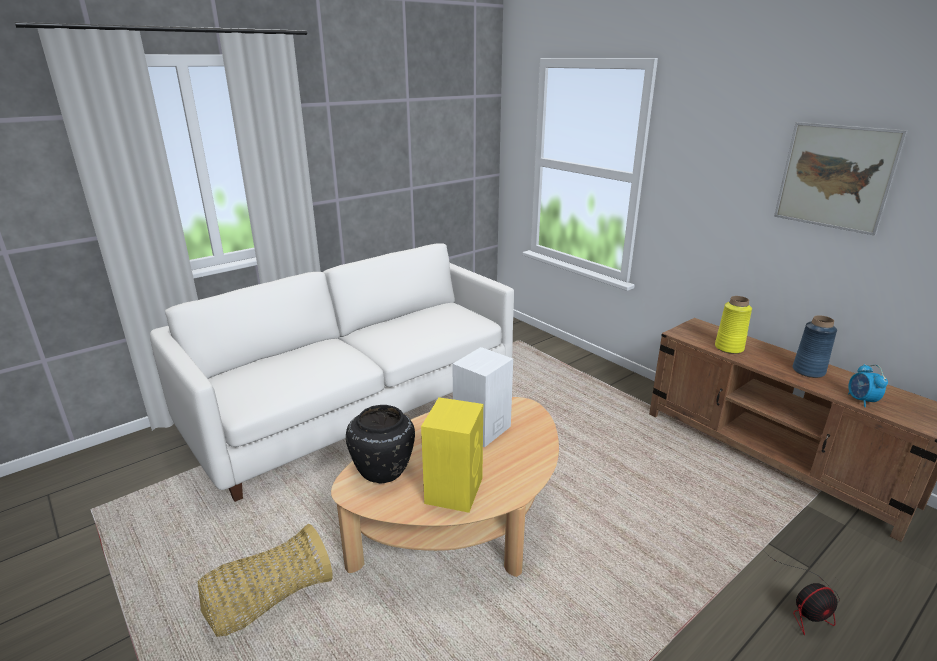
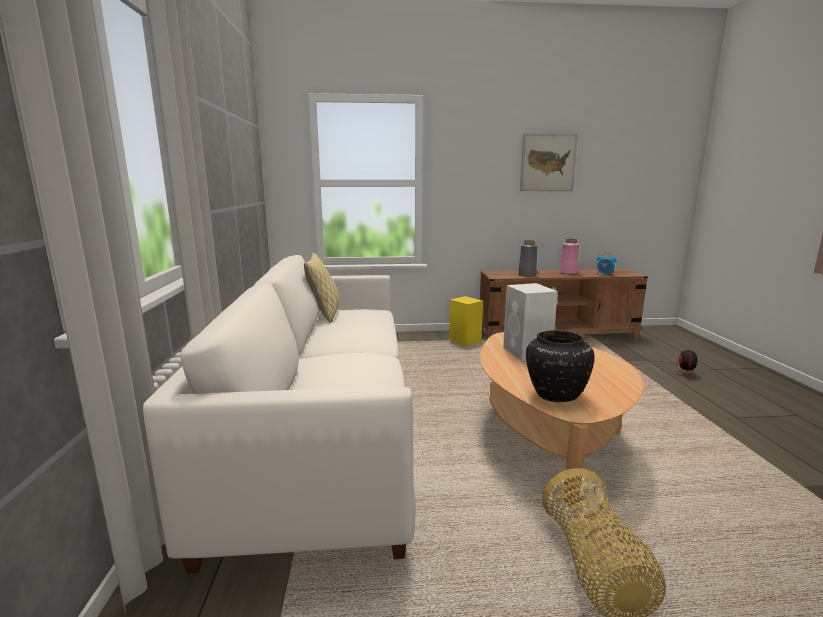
camera: 55 degrees left, 10 degrees down
(432, 308) = (324, 314): none -> pillow
(454, 489) = (600, 377): yellow speaker -> yellow speaker (464, 341)
(728, 348) = (527, 275): yellow vase -> grey vase
(808, 371) = (568, 272): blue vase -> pink vase

